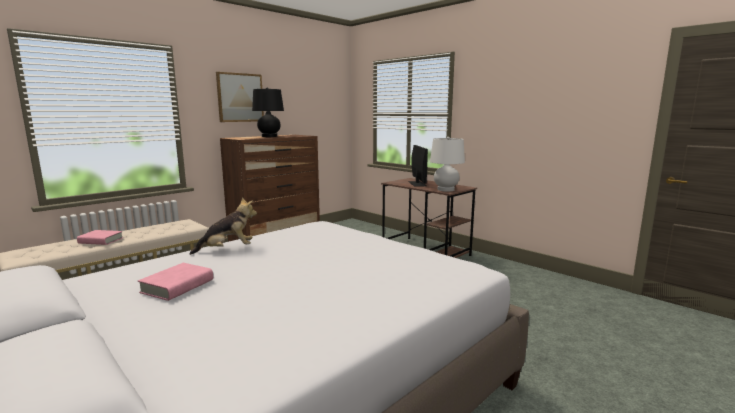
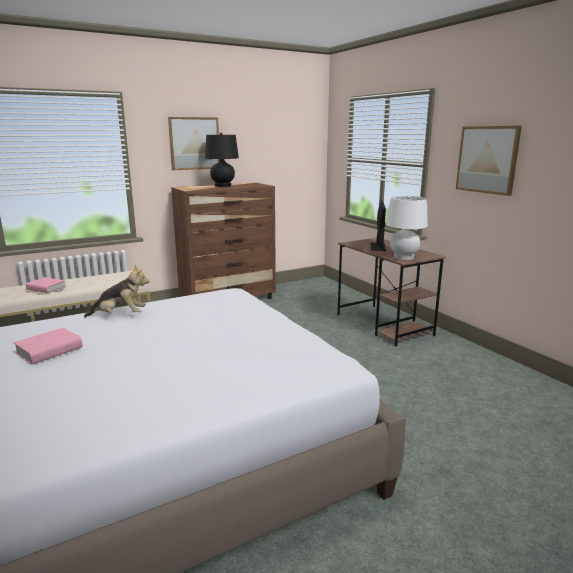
camera: 15 degrees right, 5 degrees up
(506, 106) = (487, 159): none -> picture

